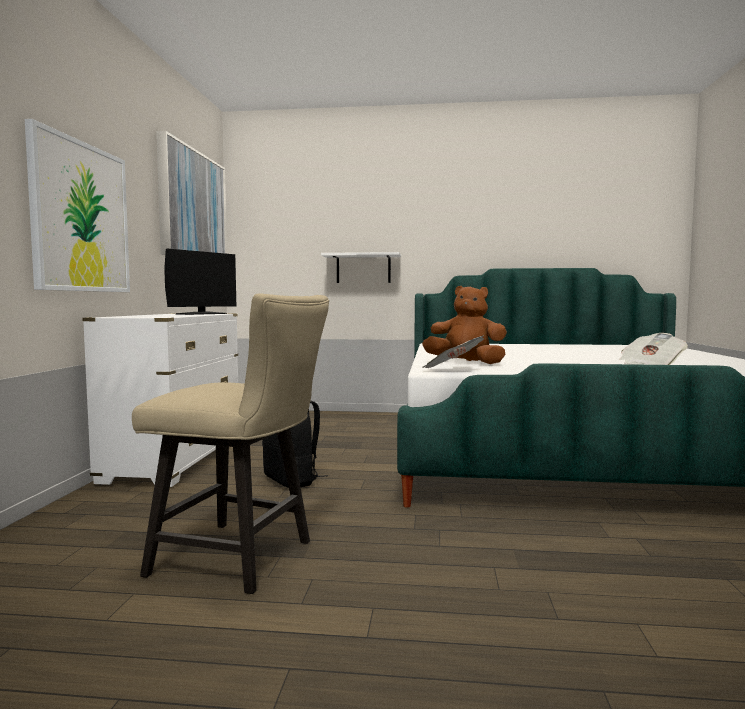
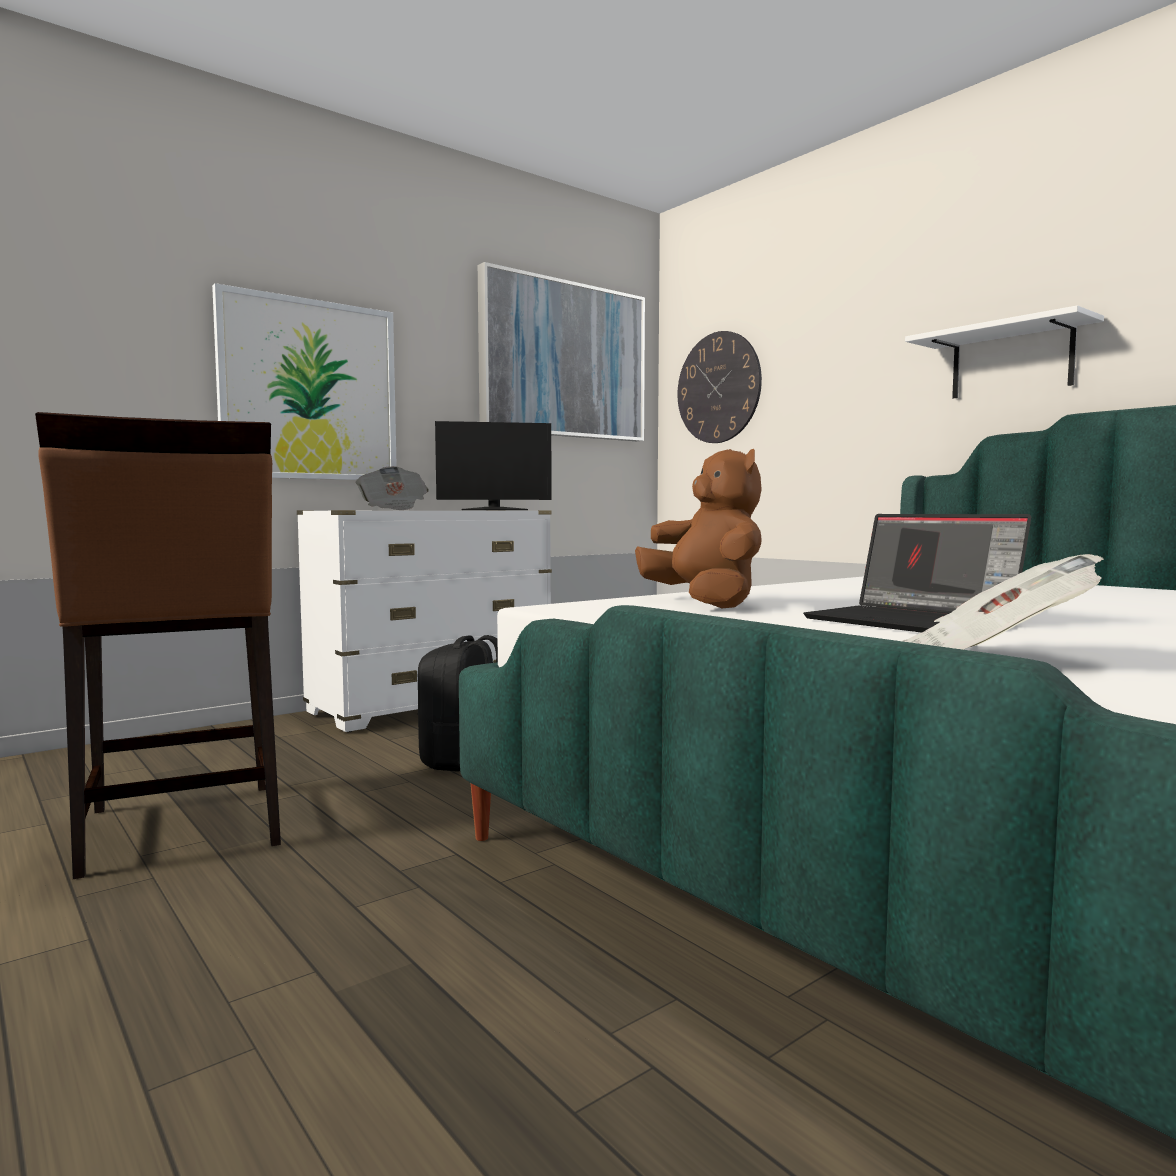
camera: 45 degrees right, 0 degrees up
(243, 558) = (180, 828): beige chair -> brown stool
(279, 234) = (718, 388): none -> wall clock
(363, 268) = (834, 434): white shelf -> white shelf (1011, 361)
(452, 370) = (588, 610): newspaper -> newspaper (394, 510)
(567, 362) = (915, 622): none -> laptop

